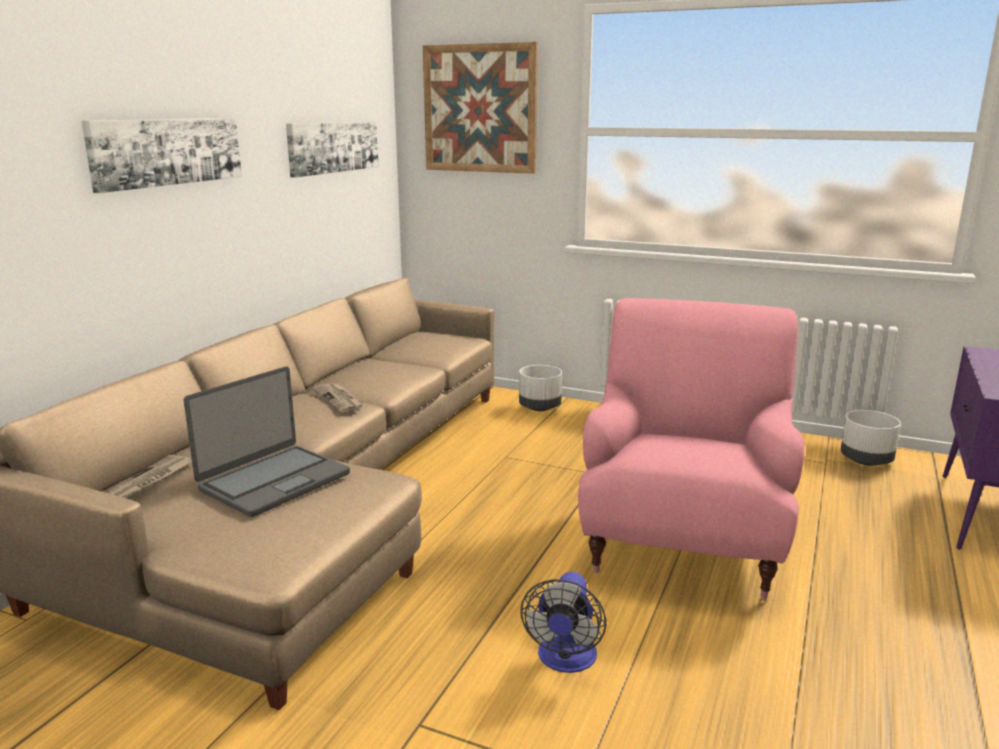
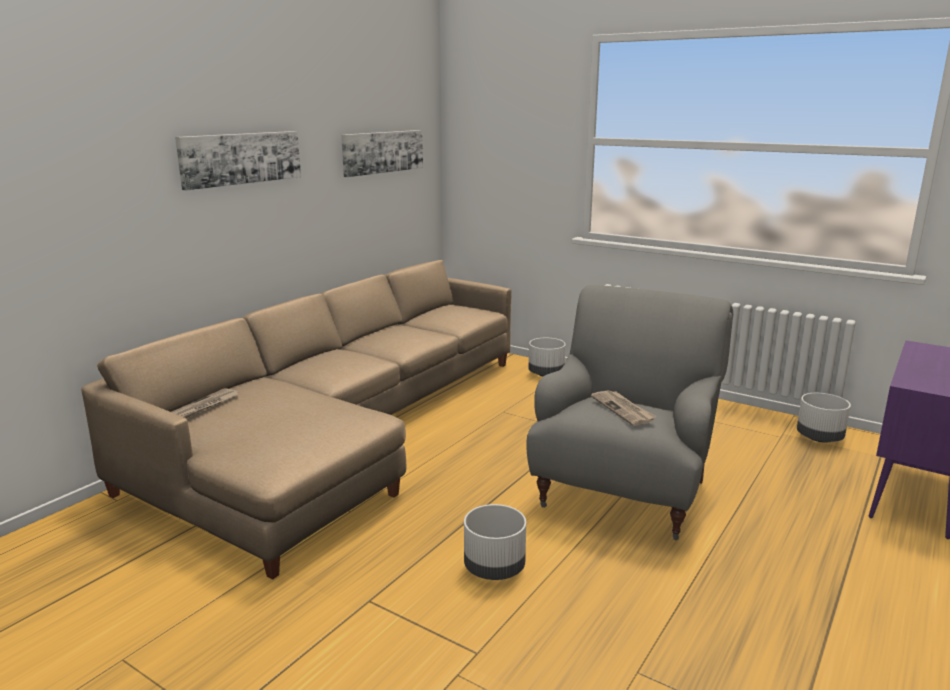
camera: 10 degrees right, 0 degrees up
(273, 481) = (292, 412): laptop -> none
(339, 400) = (364, 355): newspaper -> newspaper (623, 409)
(480, 109) = (507, 121): picture -> none
(565, 660) = (495, 568): fan -> white planter
(683, 545) = (625, 492): pink armchair -> grey armchair

